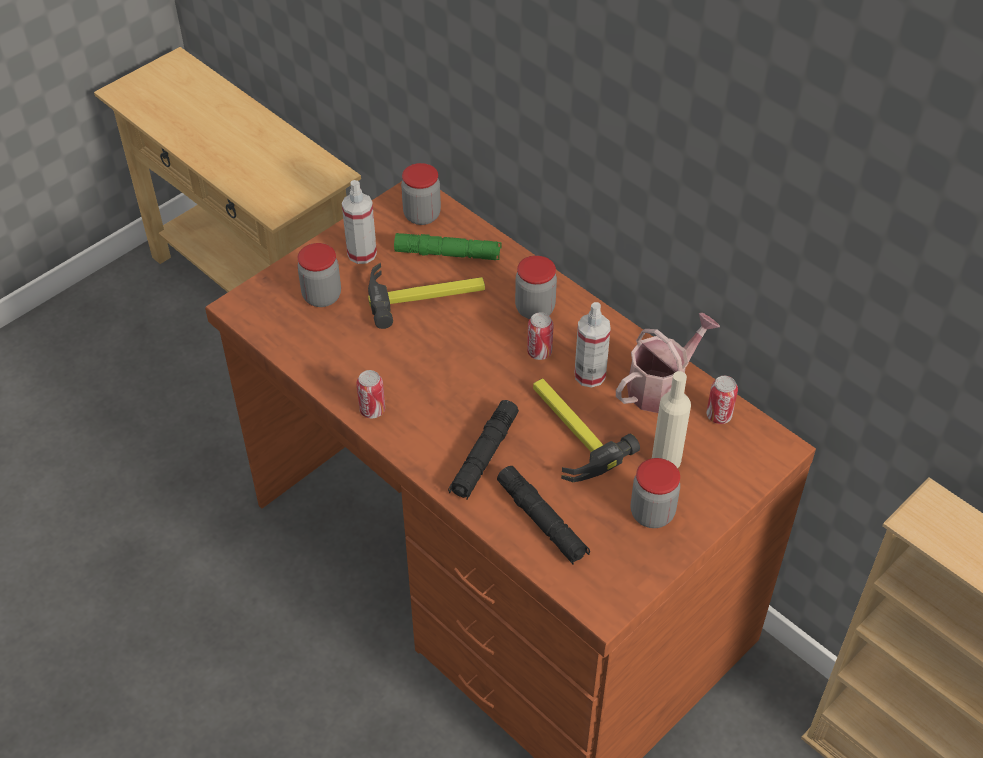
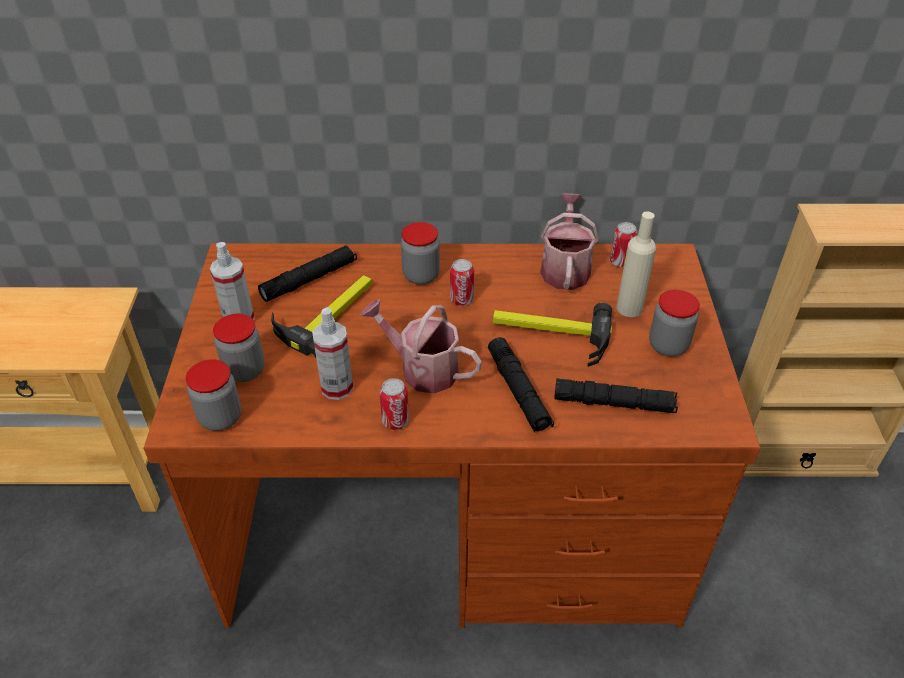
camera: 45 degrees left, 5 degrees down
(422, 215) = (255, 267): jar -> jar (220, 418)
(438, 386) = (422, 369): none -> watering can
(448, 254) = (309, 280): green flashlight -> black flashlight
(590, 375) = (513, 291): spray bottle -> spray bottle (337, 387)

